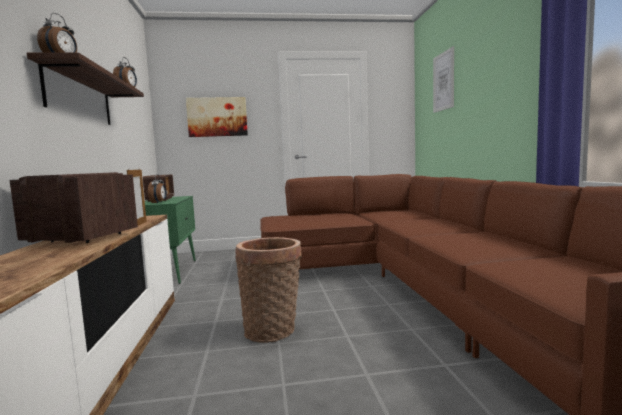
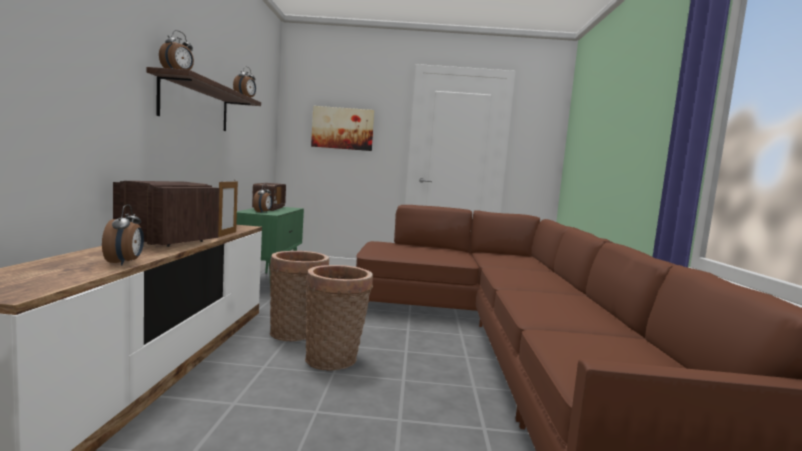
camera: 10 degrees right, 0 degrees up
(52, 264) = (125, 262): none -> alarm clock
(222, 312) = (296, 333): none -> basket
(443, 81) = (594, 115): picture -> none

